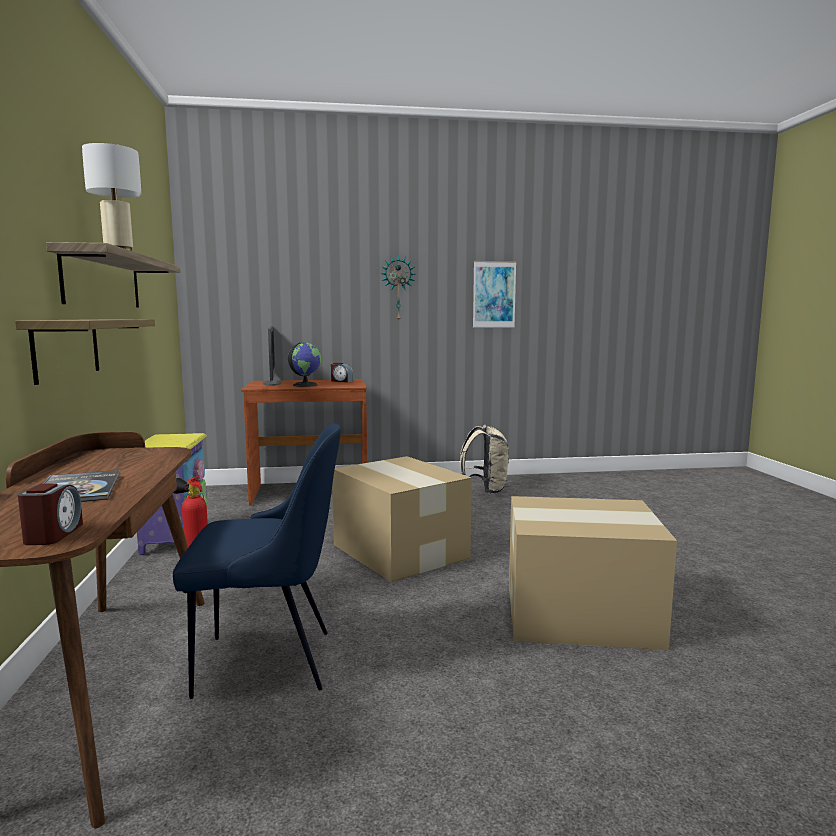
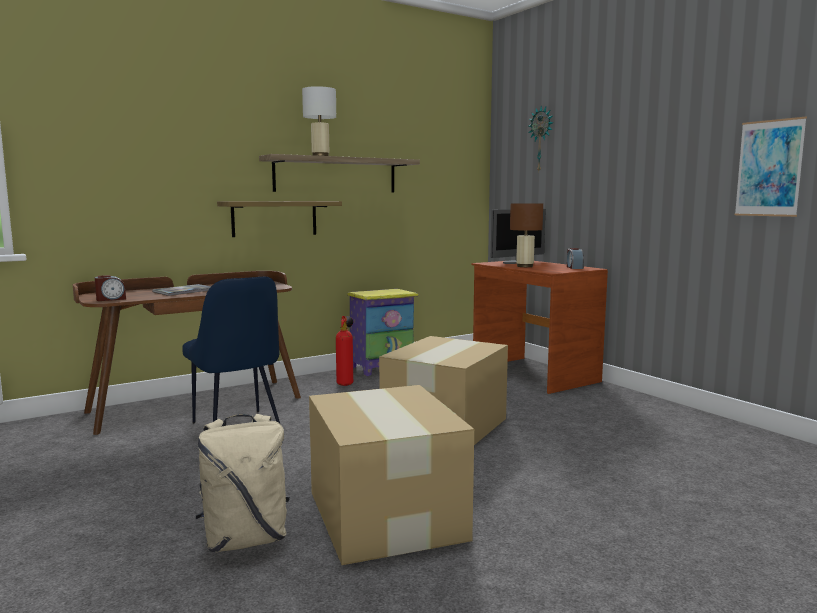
camera: 65 degrees right, 0 degrees up
(305, 385) = (525, 266): globe -> brown table lamp
(398, 288) = (651, 166): wall clock -> wall clock (542, 139)
(485, 490) = (681, 429): beige backpack -> beige backpack (245, 539)

